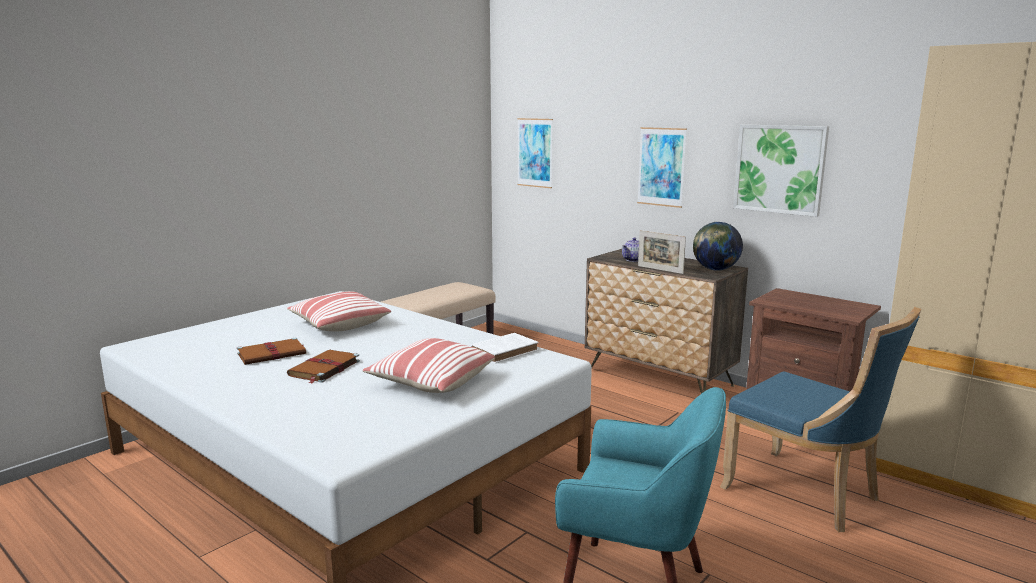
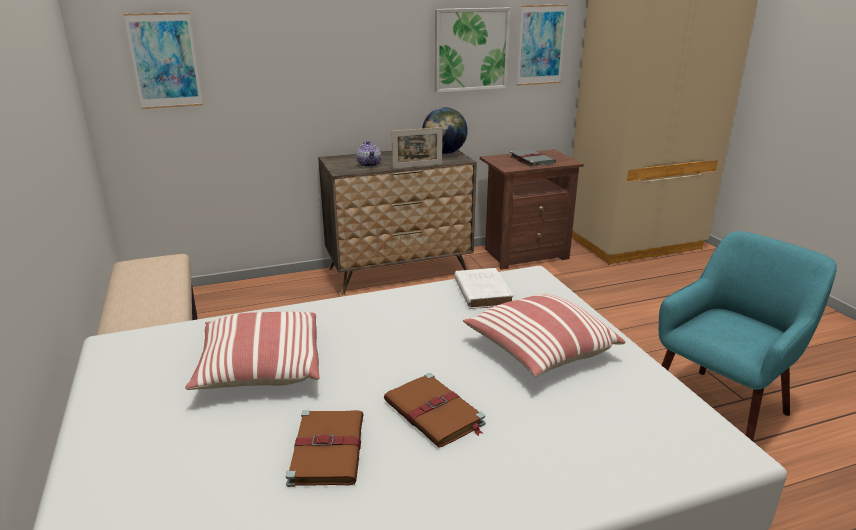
camera: 60 degrees left, 10 degrees up
(661, 167) = (353, 60): picture -> picture (541, 45)
(806, 494) = (624, 296): blue chair -> none
(814, 303) = (531, 160): none -> grey book

